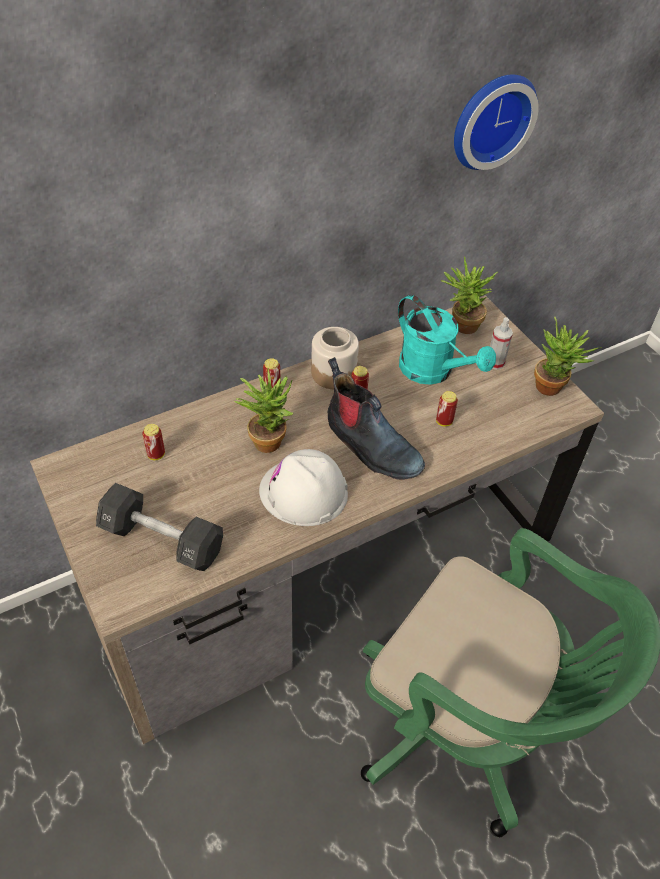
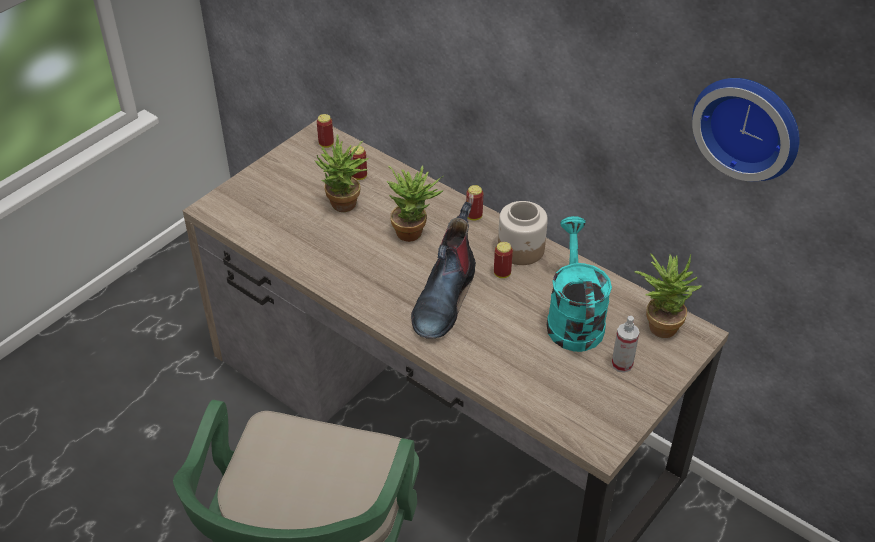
camera: 70 degrees right, 5 degrees down
(162, 539) = (278, 208): black dumbbell -> none
(303, 492) = (366, 271): white hard hat -> none
(433, 372) = (573, 318): turquoise watering can -> turquoise watering can turned 150 degrees clockwise
(444, 421) = (508, 343): can -> can (326, 144)
(553, 388) = (618, 422): potted plant -> potted plant (344, 208)

